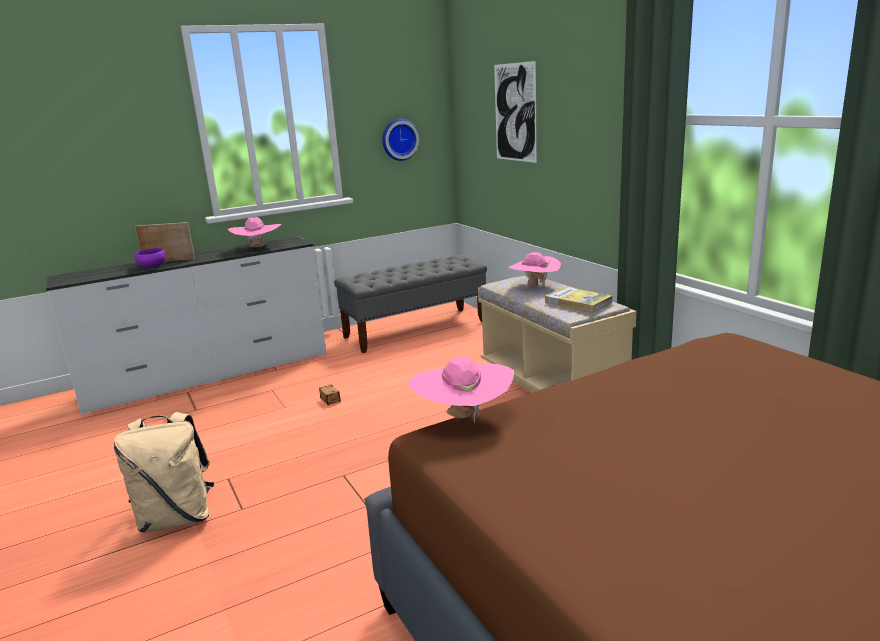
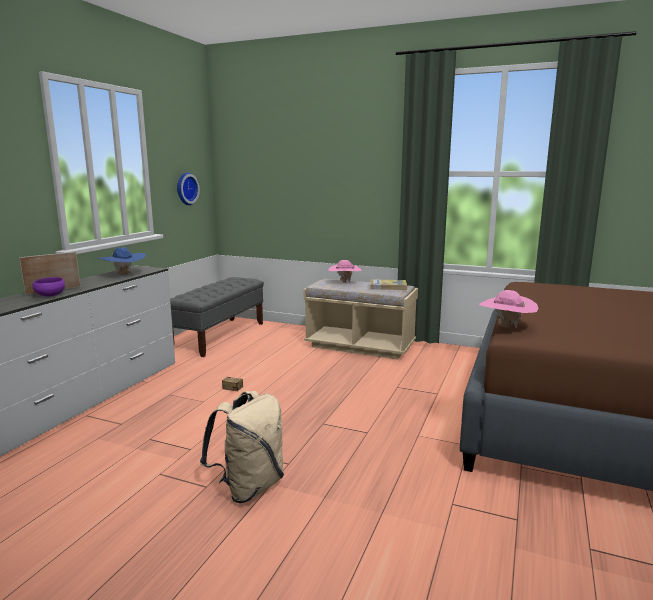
camera: 40 degrees left, 5 degrees down
(257, 248) = (124, 275): pink hat -> blue hat
(515, 112) = (289, 170): picture -> none

